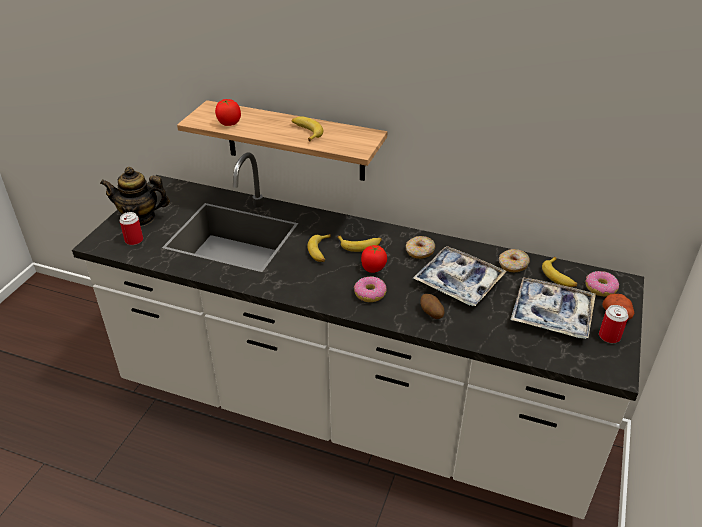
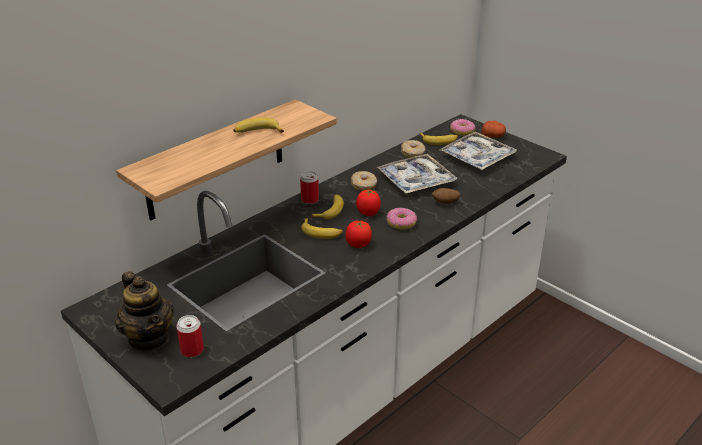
camera: 65 degrees left, 5 degrees down
(140, 218) = (149, 338): teapot -> teapot turned 60 degrees counterclockwise
(229, 123) = (192, 166): tomato -> tomato (358, 244)
(609, 336) = (511, 146): can -> can (310, 200)

